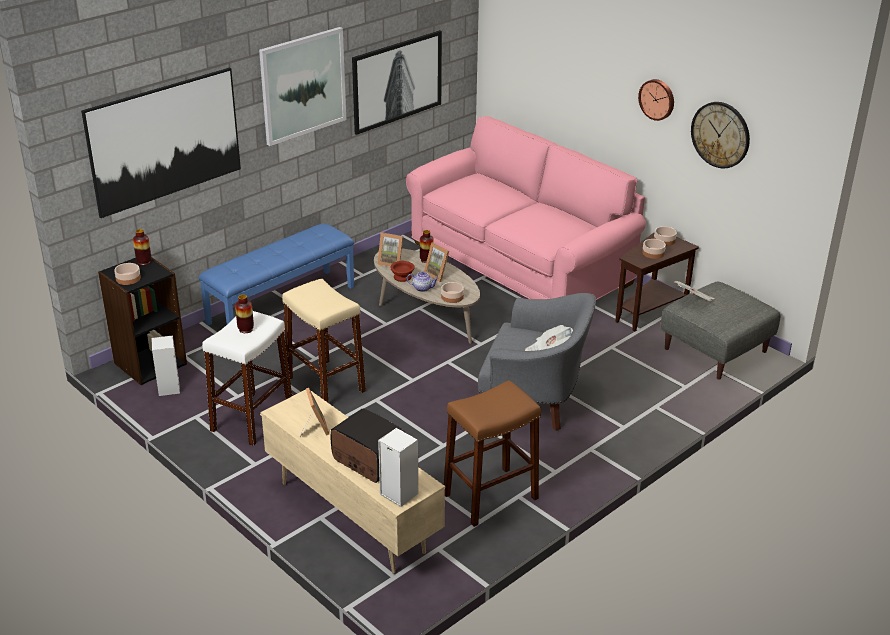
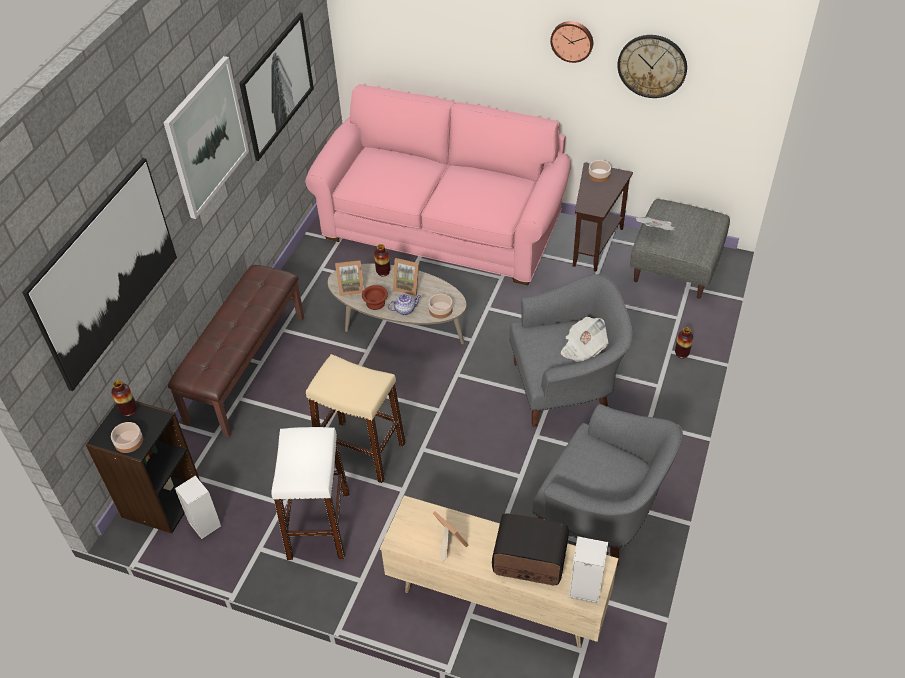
camera: 25 degrees left, 15 degrees up
(245, 329) = (305, 456): vase -> vase (681, 354)
(281, 304) = (246, 368): blue bench -> brown bench
(490, 496) = (602, 517): brown stool -> grey armchair
(653, 253) = (600, 194): bowl -> none

